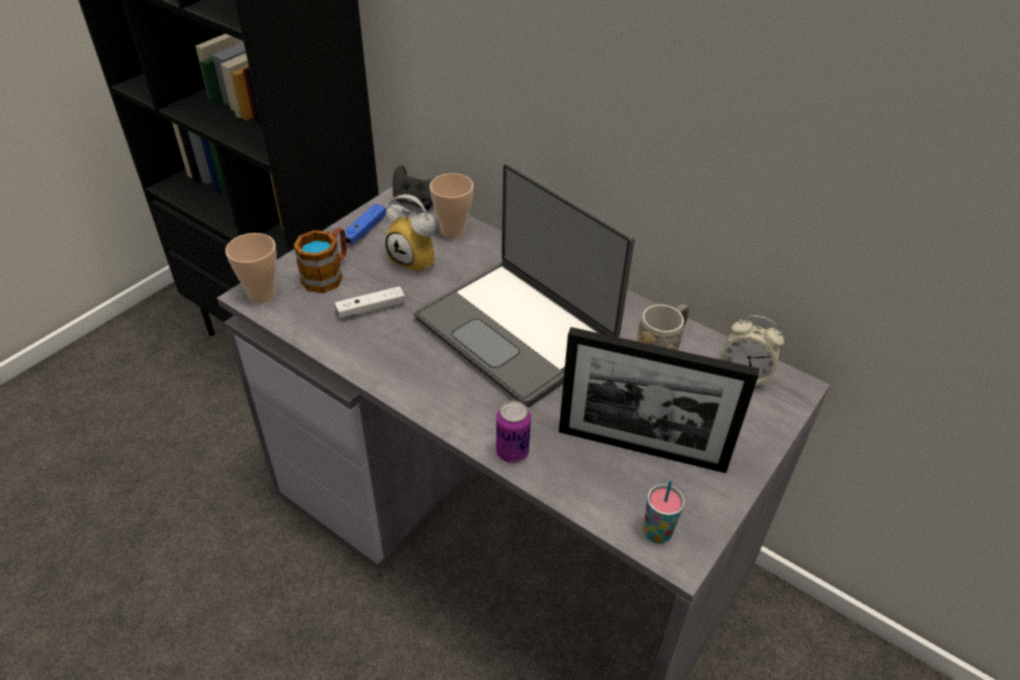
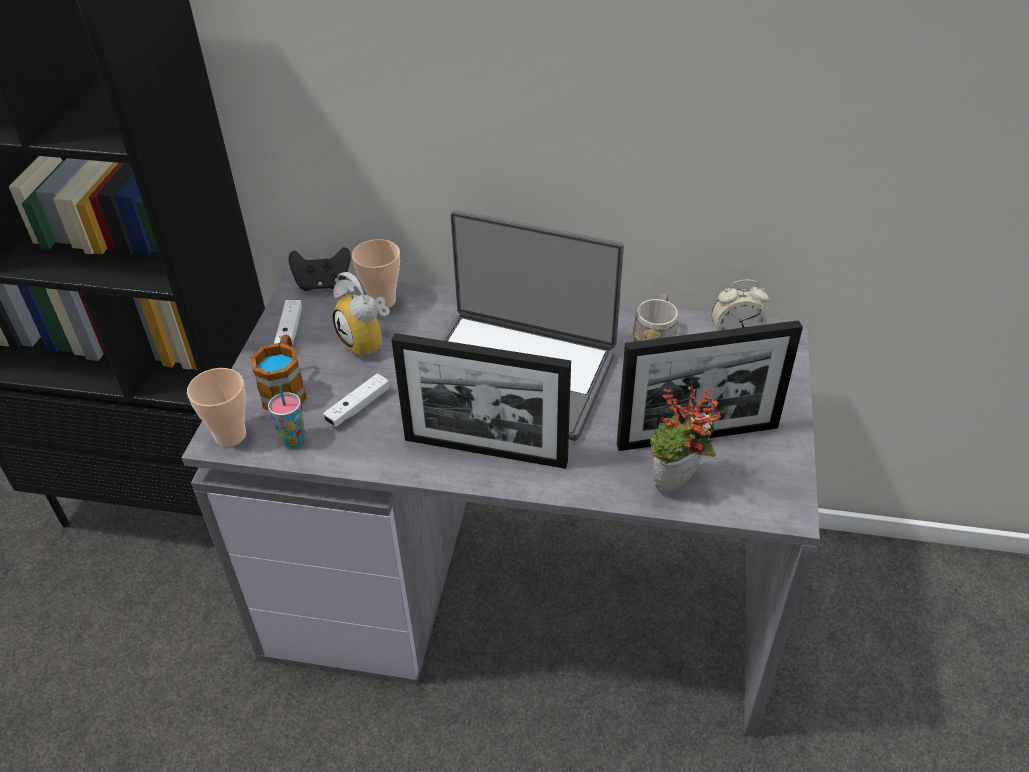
camera: 25 degrees left, 0 degrees up
(364, 230) = (290, 332): blue game controller -> white game controller
(418, 260) = (369, 342): alarm clock -> alarm clock turned 45 degrees clockwise
(444, 385) = (485, 450): none -> picture frame
(512, 452) = (591, 485): can -> none
(588, 486) = (676, 486): none -> potted plant
(657, 533) = (758, 500): cup -> cup (293, 439)

